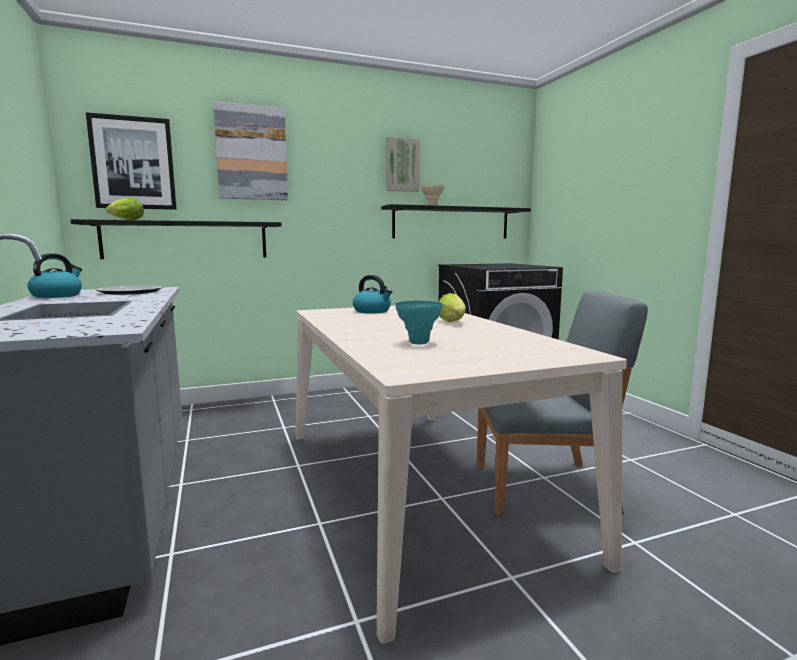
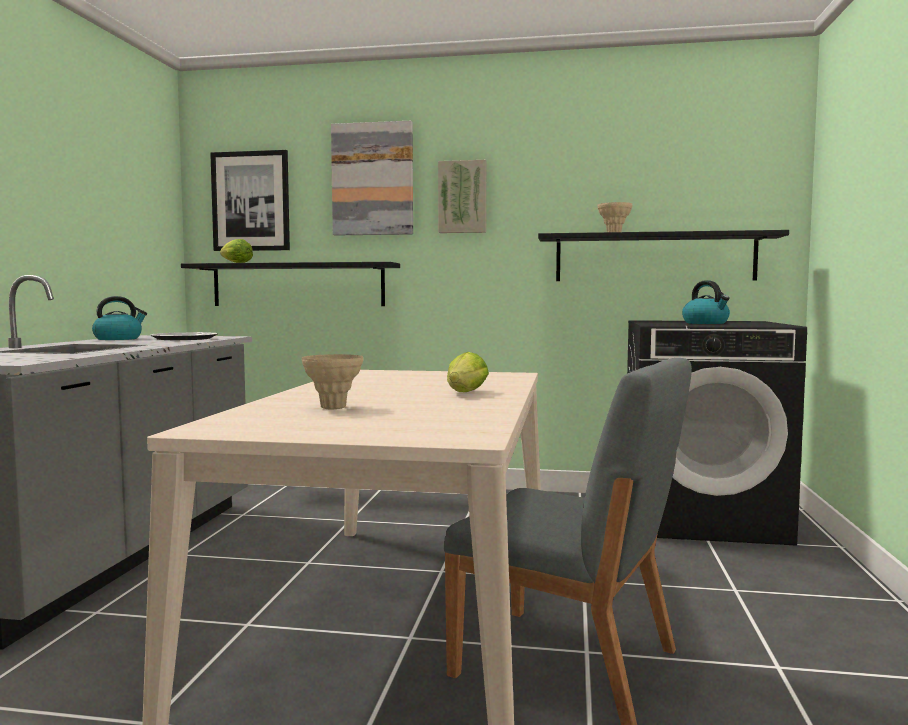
camera: 30 degrees right, 5 degrees down
(372, 311) = (424, 375): kettle -> kettle (706, 323)
(401, 165) = (572, 177): picture -> picture (462, 197)
(418, 343) = (333, 408): turquoise vase -> beige vase

